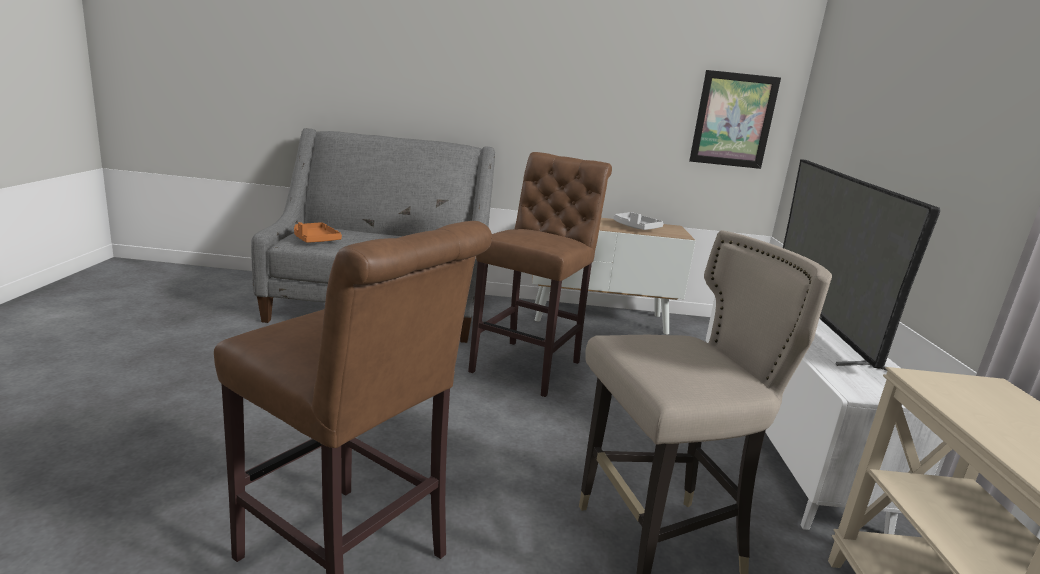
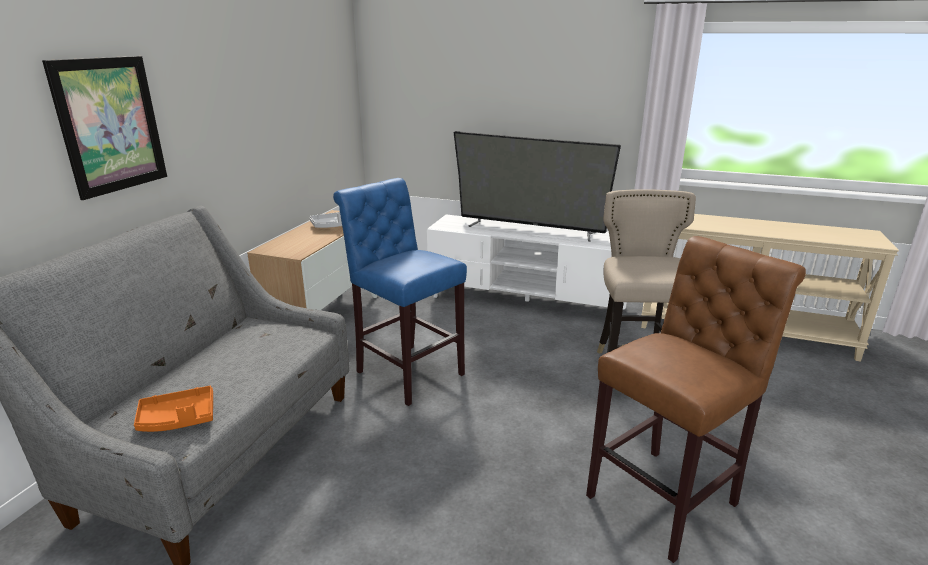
camera: 70 degrees left, 5 degrees up
(529, 365) = (406, 371): brown stool -> blue stool
(733, 120) = (334, 109): picture -> picture (110, 125)

